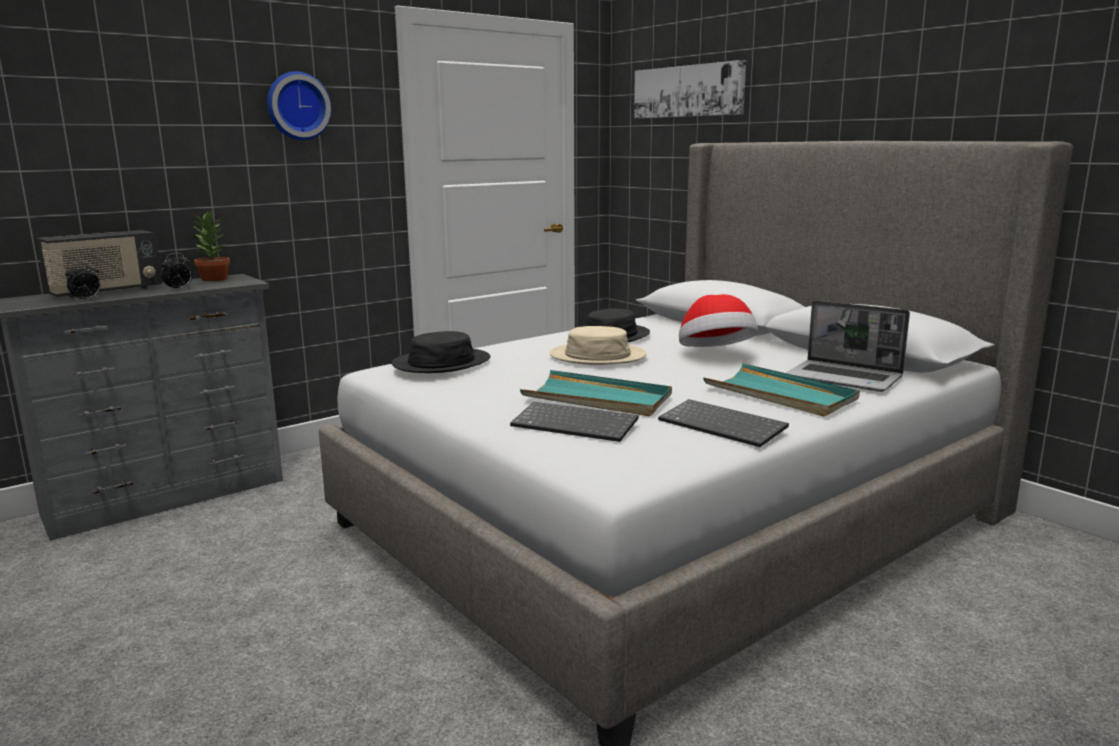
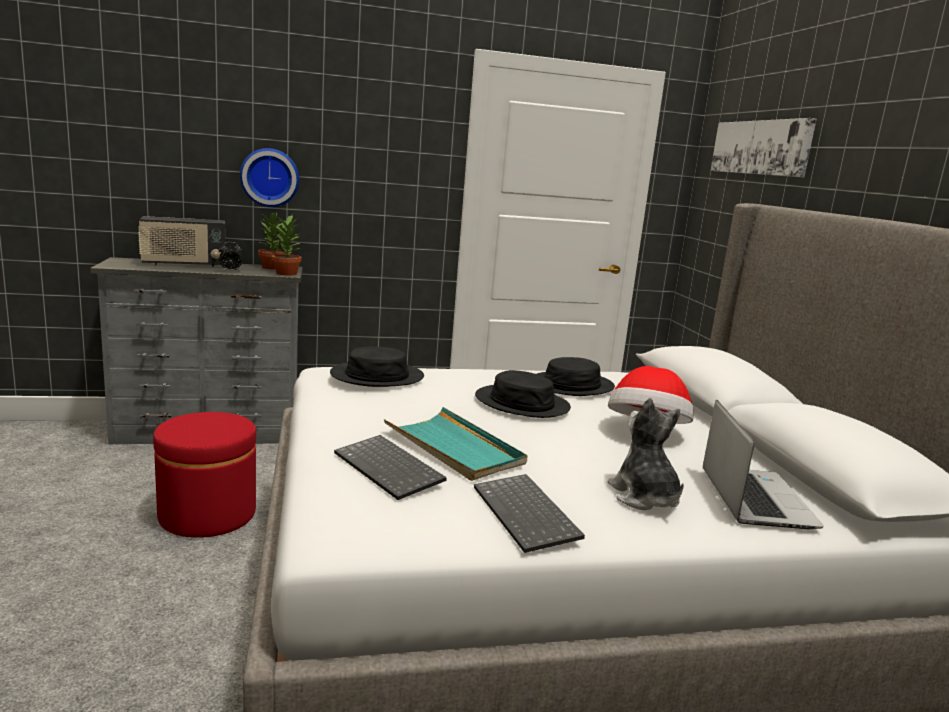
camera: 25 degrees right, 0 degrees up
(86, 300) = (157, 268): alarm clock -> none
(245, 281) = (287, 273): none -> potted plant
(268, 568) = (207, 515): none -> red ottoman
(297, 106) = (369, 132): wall clock -> wall clock (270, 177)
(597, 356) = (522, 403): beige hat -> black hat
(780, 395) = (644, 497): turquoise tray -> plush toy
(845, 378) = (753, 498): laptop -> laptop turned 150 degrees counterclockwise

